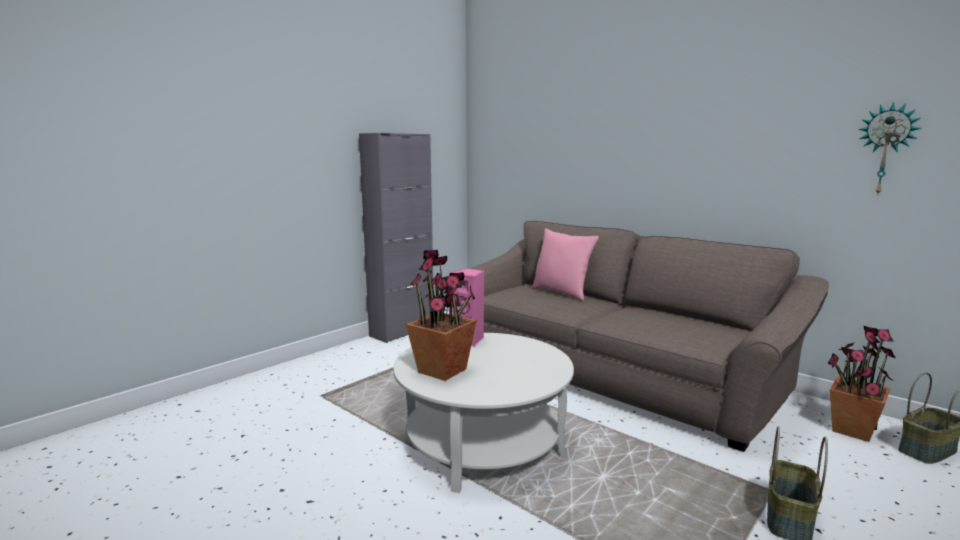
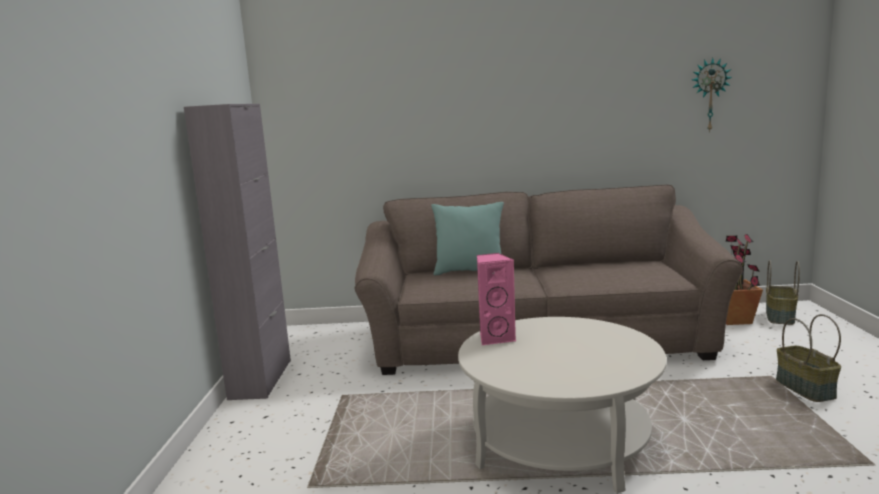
camera: 40 degrees left, 0 degrees up
(443, 370) = (549, 371): potted plant -> none
(562, 293) = (470, 271): pink pillow -> turquoise pillow

